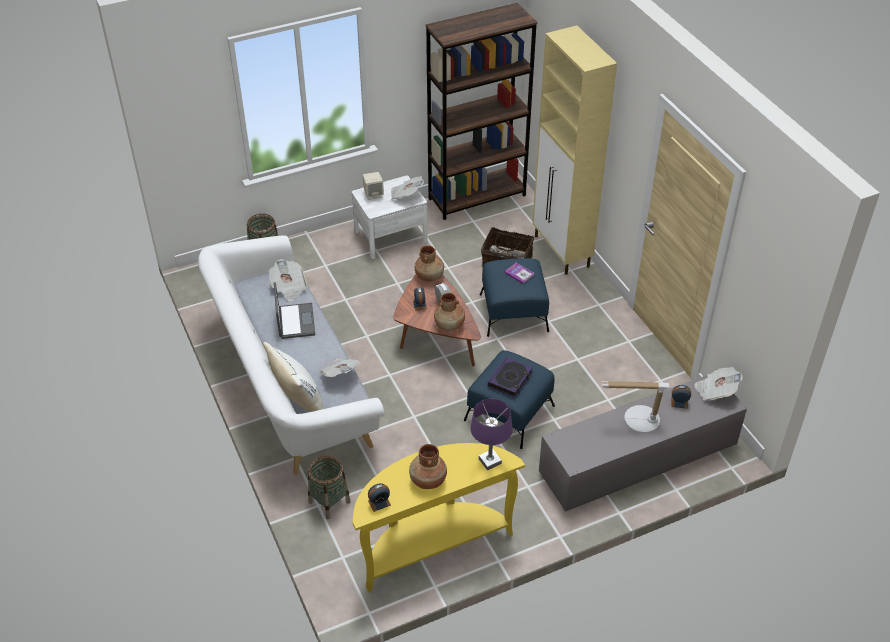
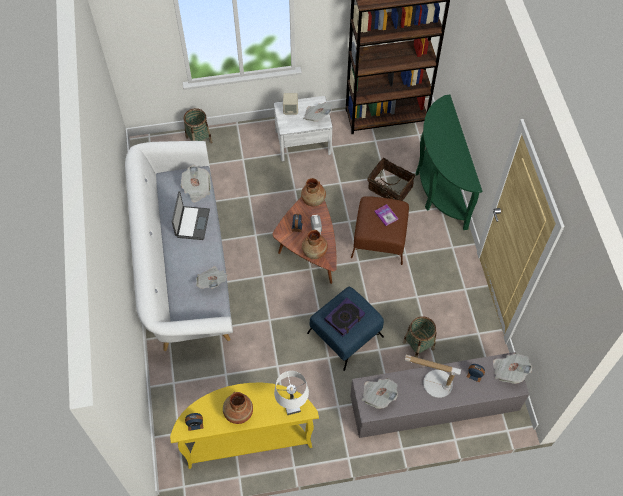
camera: 15 degrees right, 15 degrees up
(297, 401) = (172, 299): white pillow -> none
(329, 502) = (182, 382): basket -> basket (418, 345)
(490, 461) = (292, 407): purple table lamp -> white table lamp
(513, 313) = (379, 239): blue ottoman -> brown ottoman
(562, 252) = (439, 188): beige cabinet -> green console table
(578, 445) = (378, 395): none -> newspaper

